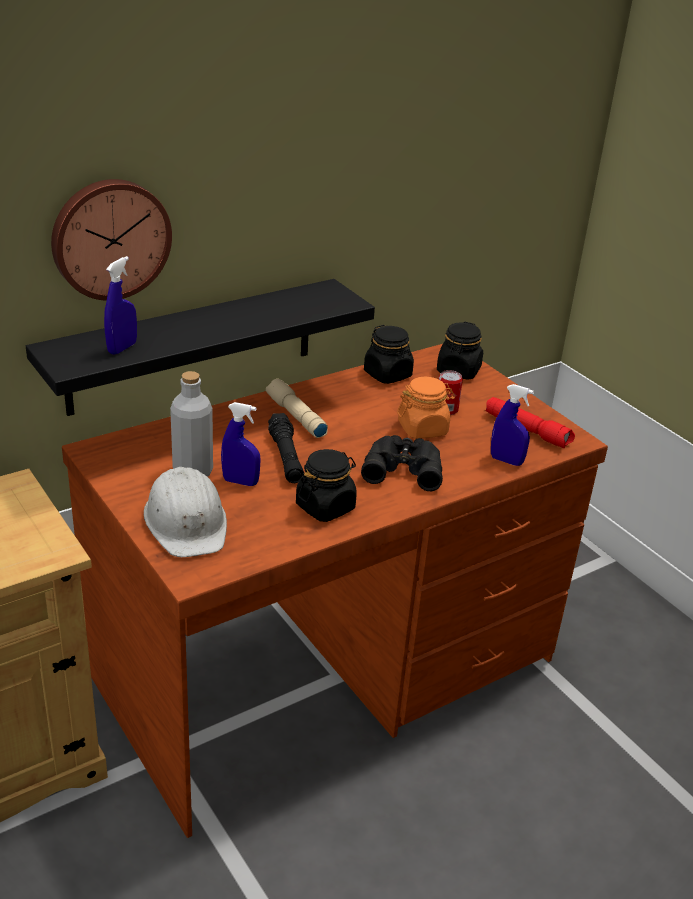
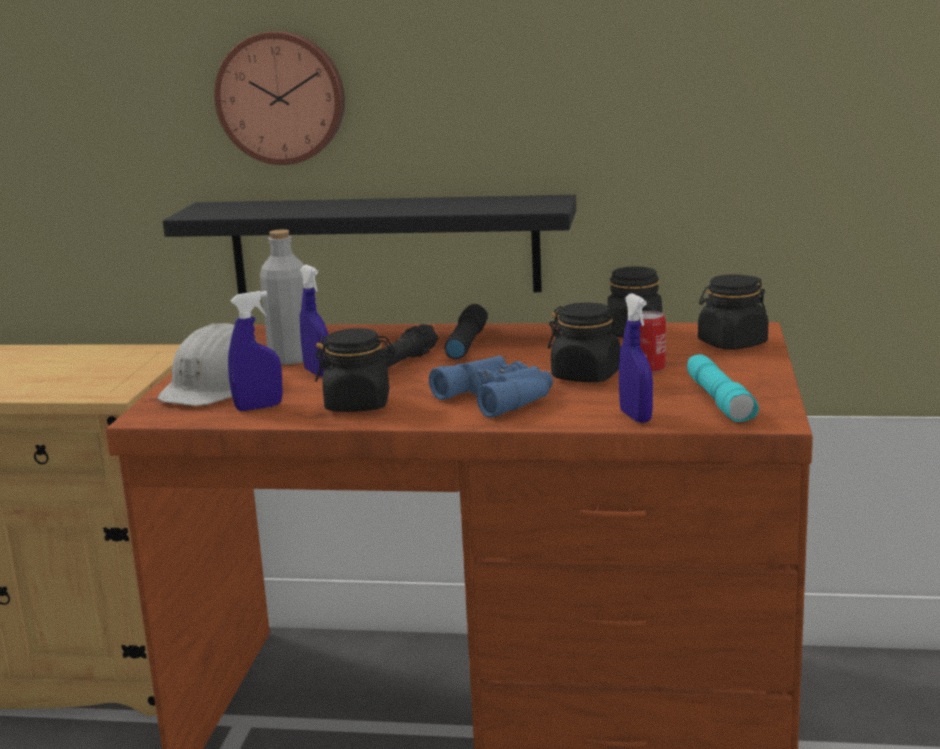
camera: 45 degrees right, 15 degrees down
(122, 348) = (260, 210): blue spray bottle -> blue spray bottle (259, 407)
(295, 416) = (465, 343): beige flashlight -> black flashlight
(403, 467) = (500, 396): black binoculars -> blue binoculars
(423, 428) = (587, 375): orange jar -> black jar
(528, 430) = (720, 401): red flashlight -> turquoise flashlight

